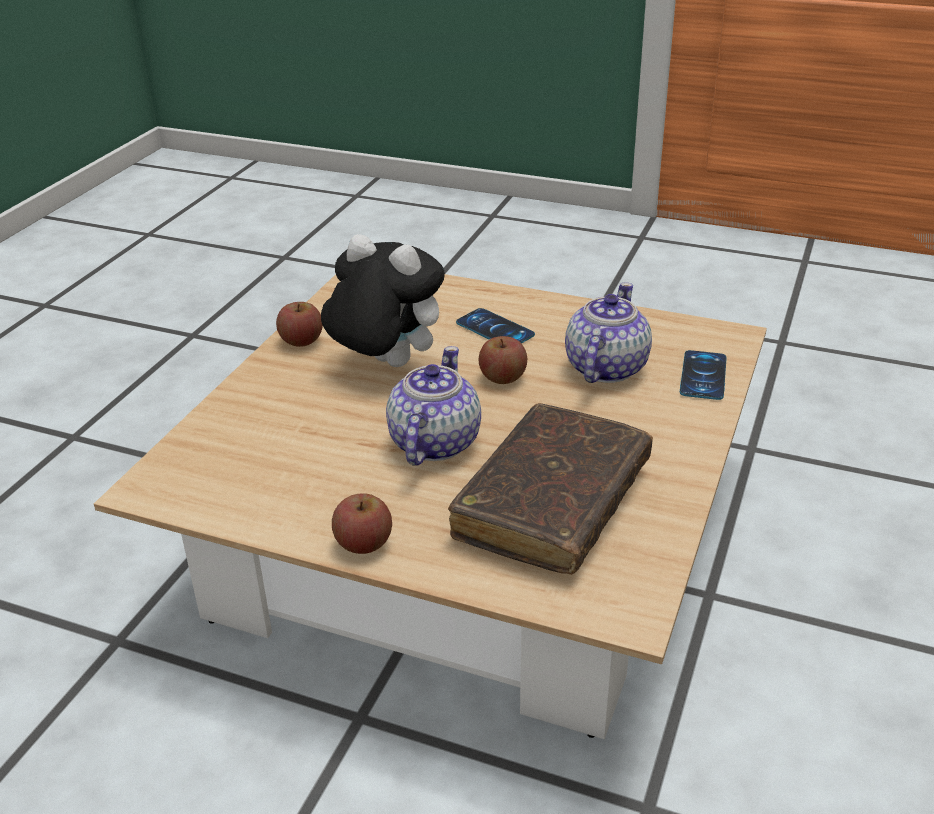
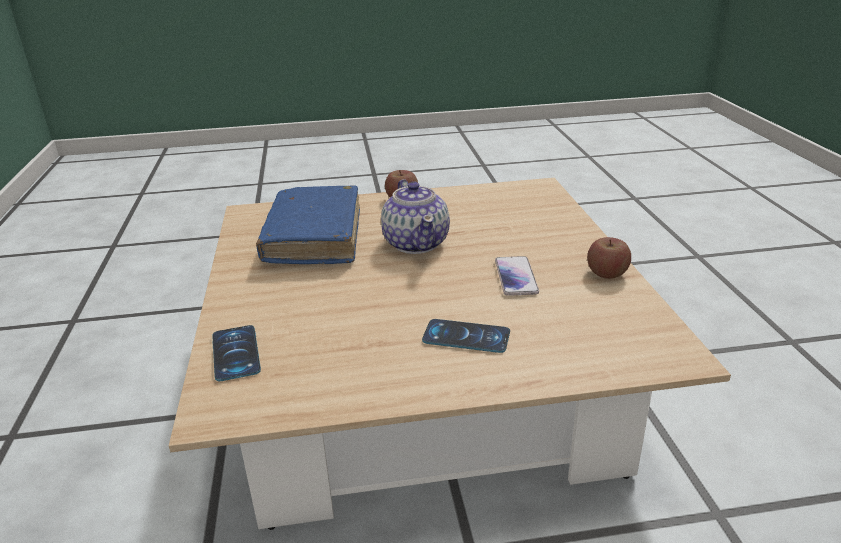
camera: 150 degrees right, 5 degrees down
(385, 364) = (516, 277): plush toy -> phone
(502, 377) = (413, 296): apple -> none
(552, 503) = (314, 237): brown book -> blue book
(605, 368) = (332, 331): teapot -> none

